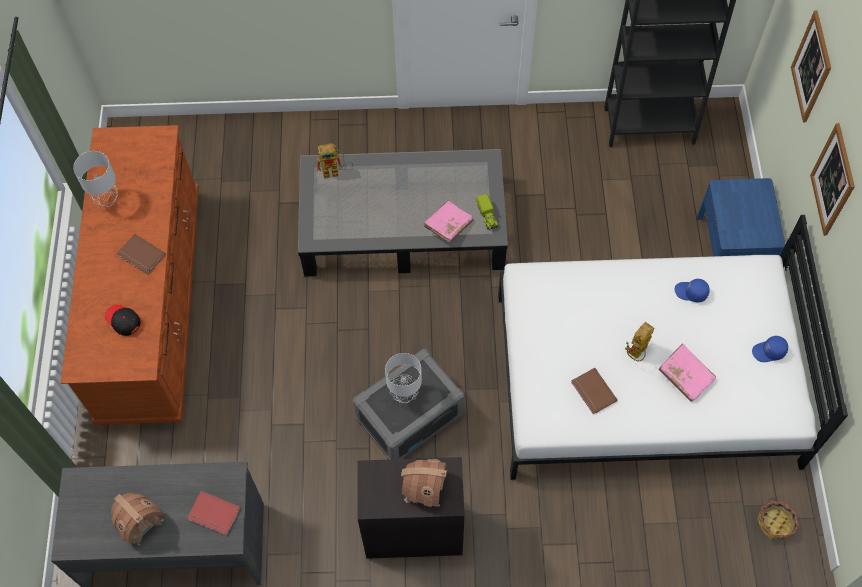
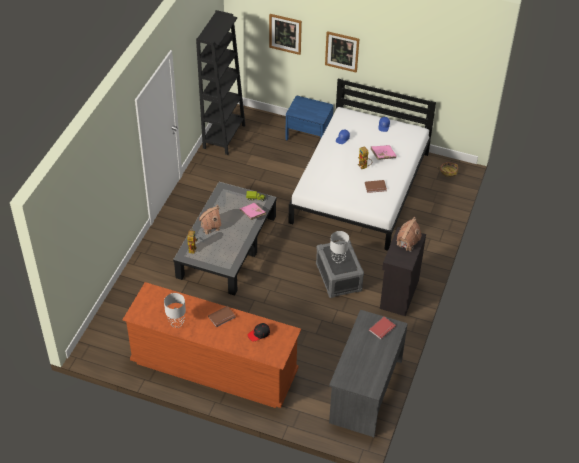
camera: 70 degrees left, 15 degrees down
(139, 522) = (373, 359): toy house -> toy house (210, 227)

